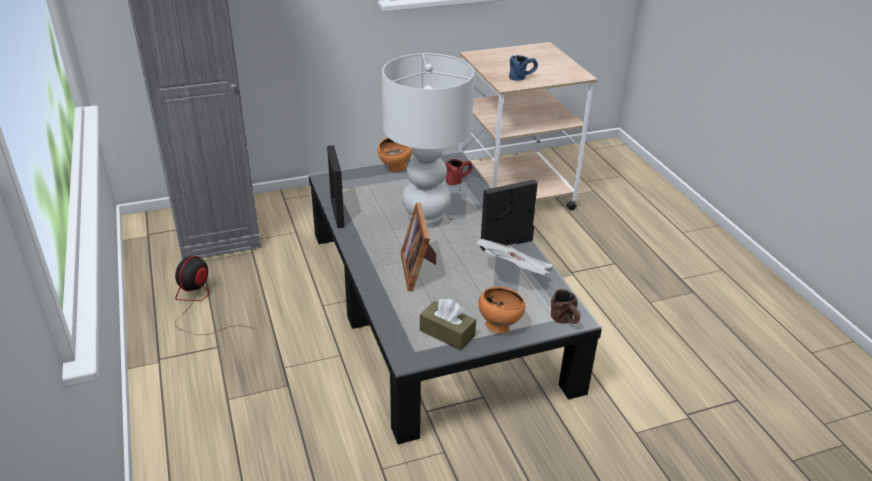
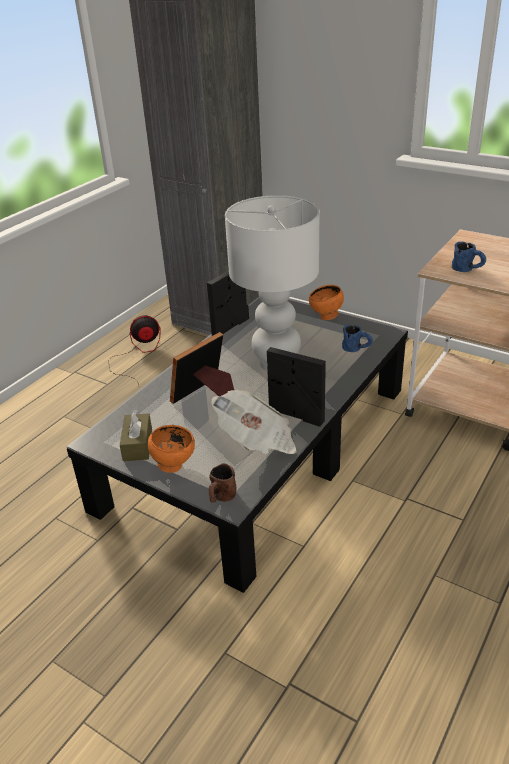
camera: 55 degrees right, 0 degrees up
(458, 180) = (357, 349): red mug -> blue mug

